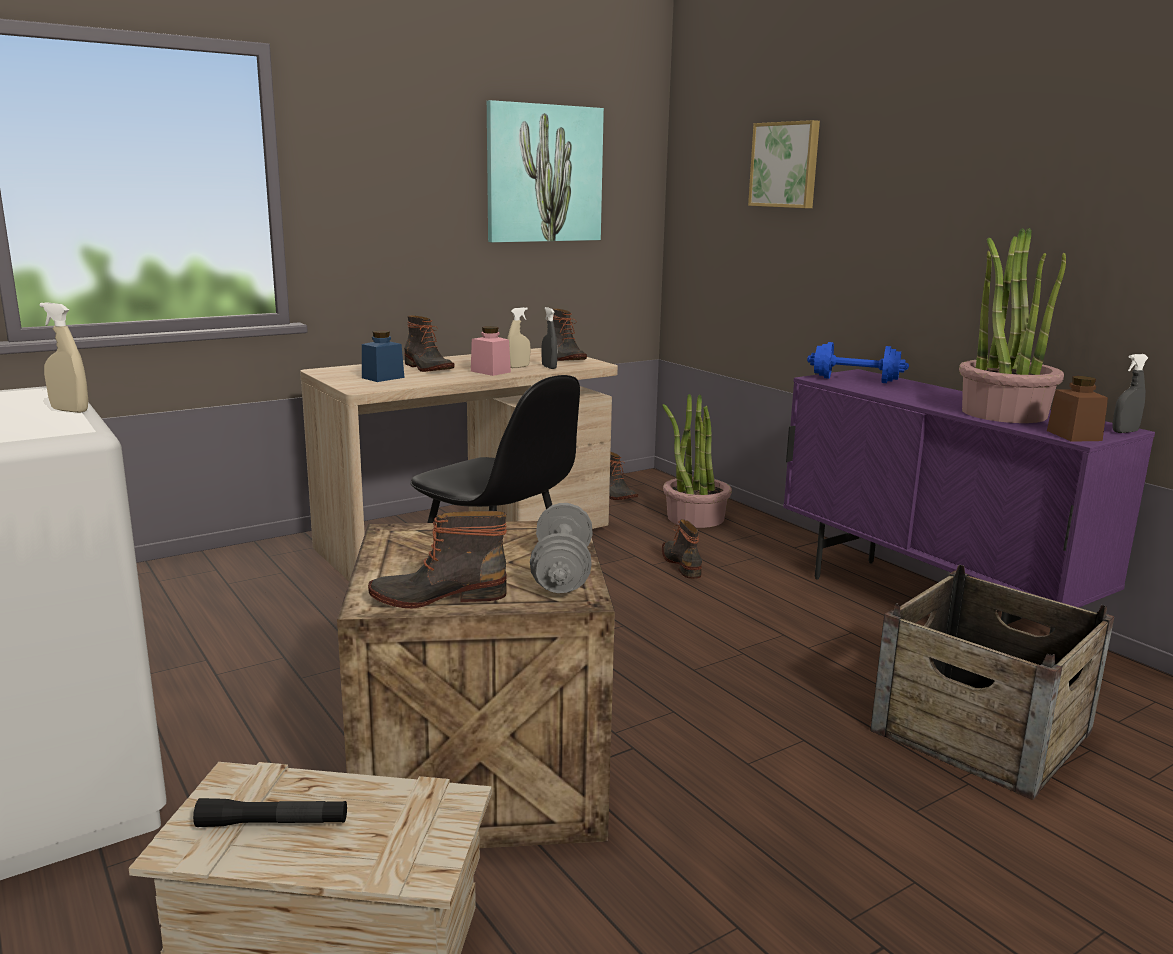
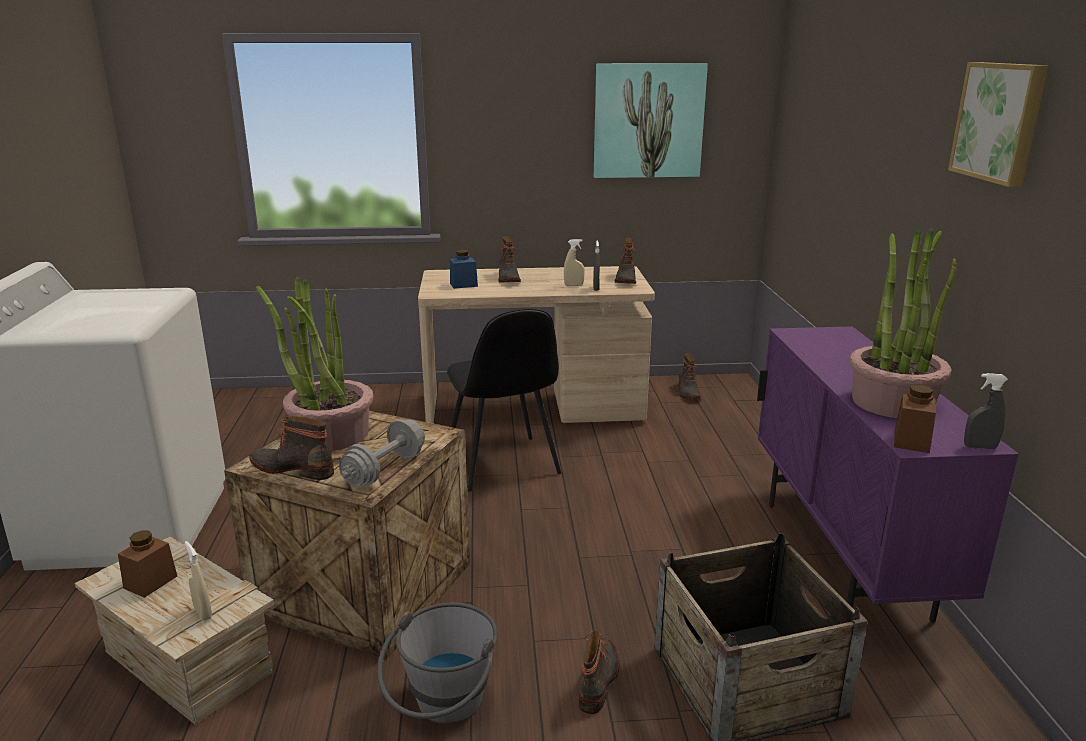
camera: 30 degrees right, 5 degrees up
(69, 410) = (150, 311): beige spray bottle -> beige spray bottle (203, 613)
(272, 823) = (150, 582): black flashlight -> brown jar
(490, 371) = (545, 288): pink jar -> none
(683, 564) = (672, 467): boot -> boot (599, 679)
(695, 518) = (730, 427): potted plant -> potted plant (331, 434)
(739, 867) = (443, 710): none -> grey bucket
(786, 165) = (836, 124): picture -> picture (1000, 122)
(855, 380) = (821, 340): blue dumbbell -> none

